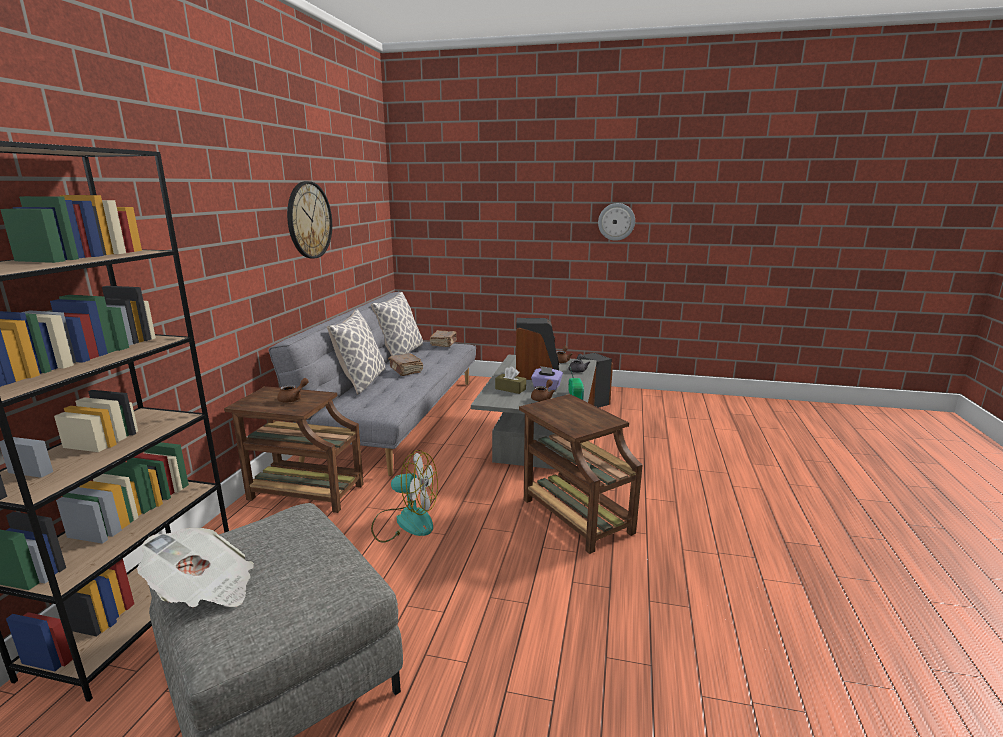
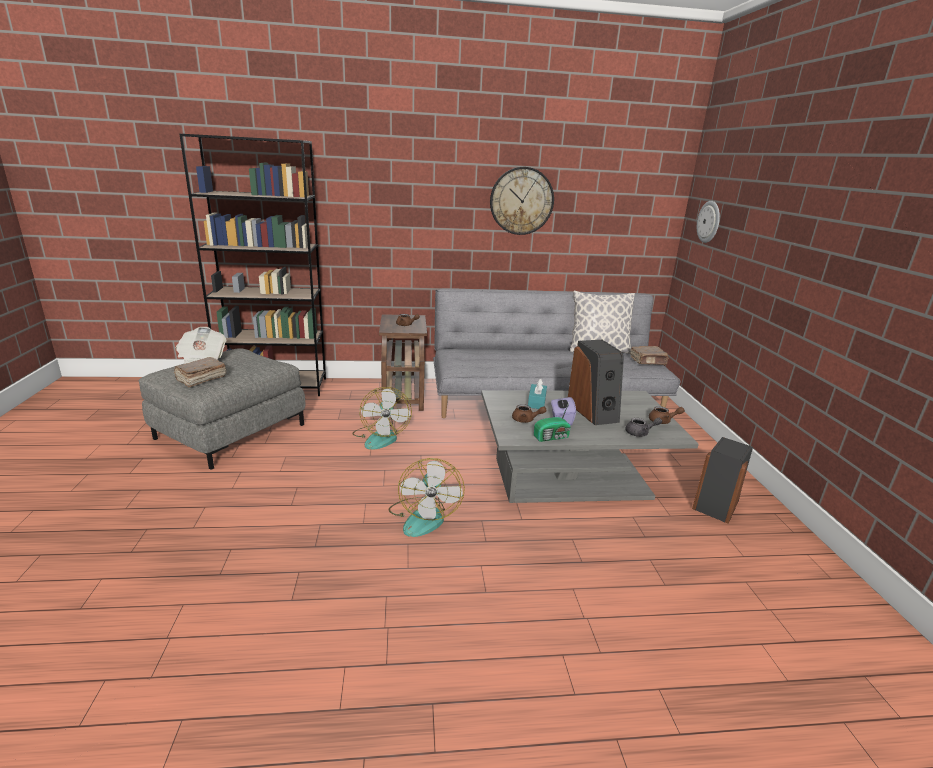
camera: 70 degrees right, 5 degrees up
(361, 381) = (512, 349): pillow -> none
(406, 370) = (552, 358): brown book -> brown book (201, 379)
(510, 389) = (536, 402): brown tissue box -> turquoise tissue box
(574, 515) = (423, 516): brown side table -> fan
(616, 221) = (885, 264): wall clock -> wall clock (709, 222)

